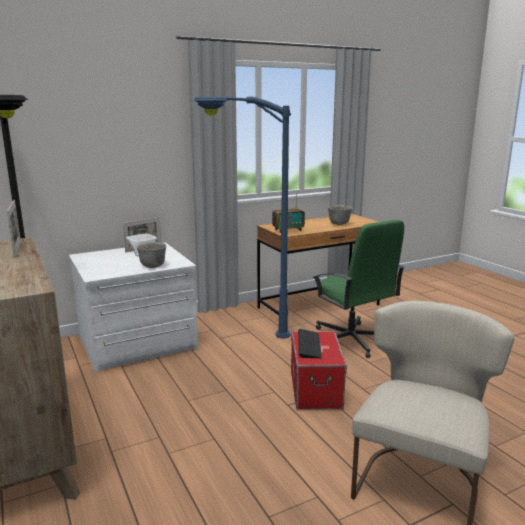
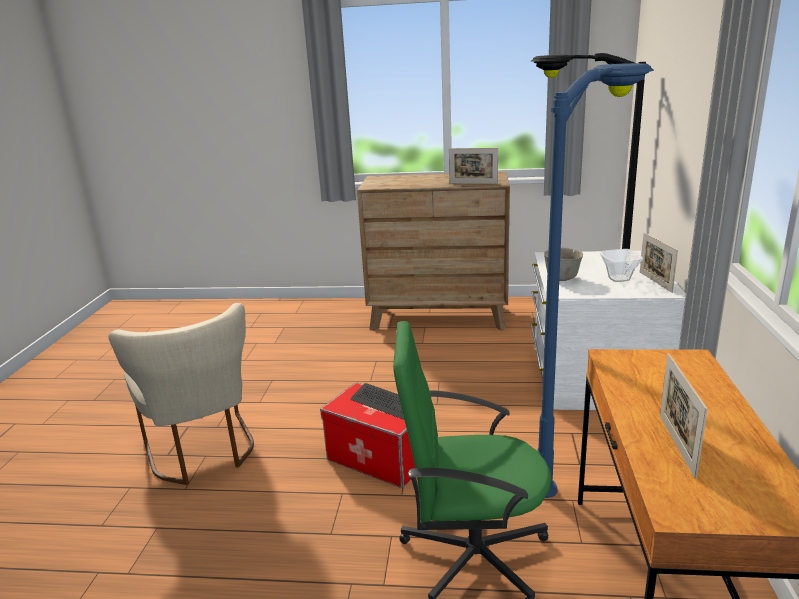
camera: 125 degrees right, 5 degrees up
(288, 230) = (641, 365): radio -> none
(339, 224) = (676, 445): grey bowl -> picture frame

